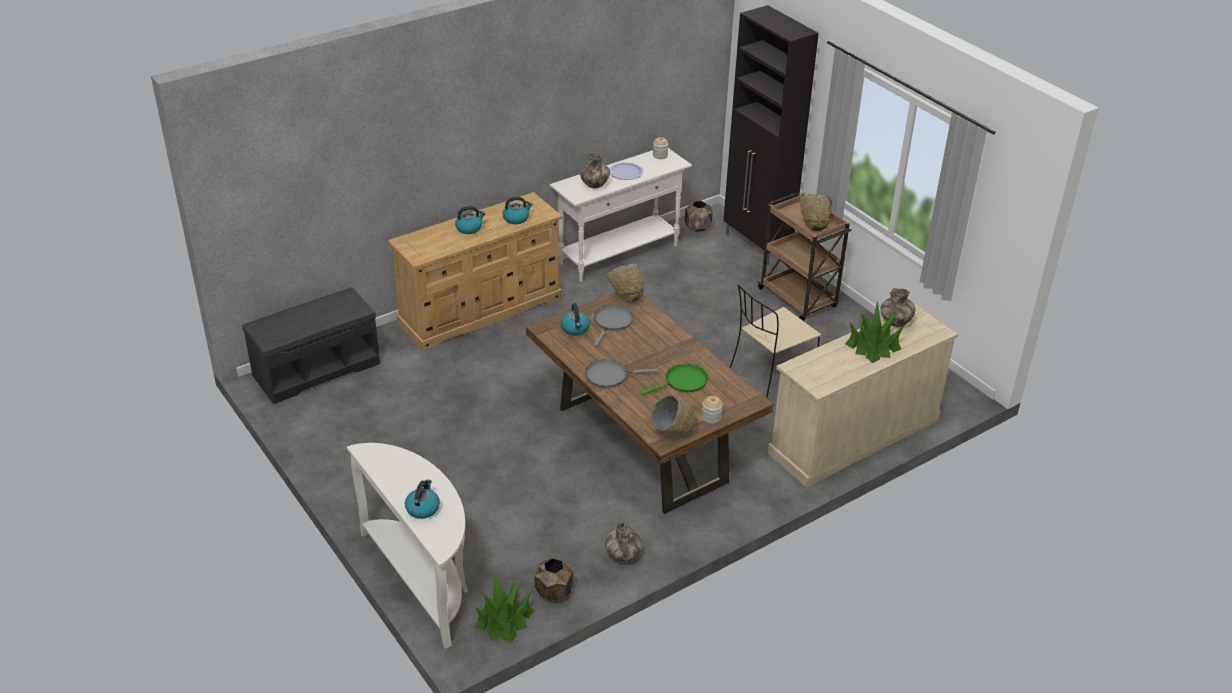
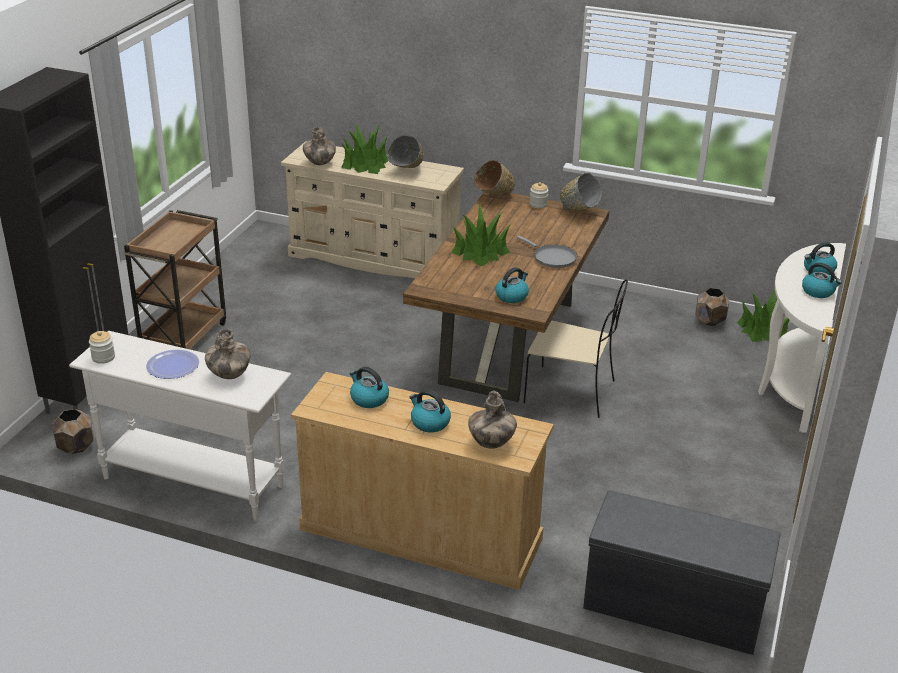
camera: 125 degrees left, 5 degrees down
(396, 482) = (818, 291): none -> kettle
(612, 322) = (476, 282): grey frying pan -> none
(622, 556) = (636, 307): vase -> vase (491, 443)
(626, 296) = (425, 290): grey bowl -> grey bowl (407, 172)
(656, 345) = (480, 251): none -> potted plant
(683, 382) = (512, 226): green frying pan -> none
(771, 372) = (328, 316): beige chair -> beige chair (572, 392)
(814, 225) = (182, 233): brown bowl -> brown bowl (494, 198)

